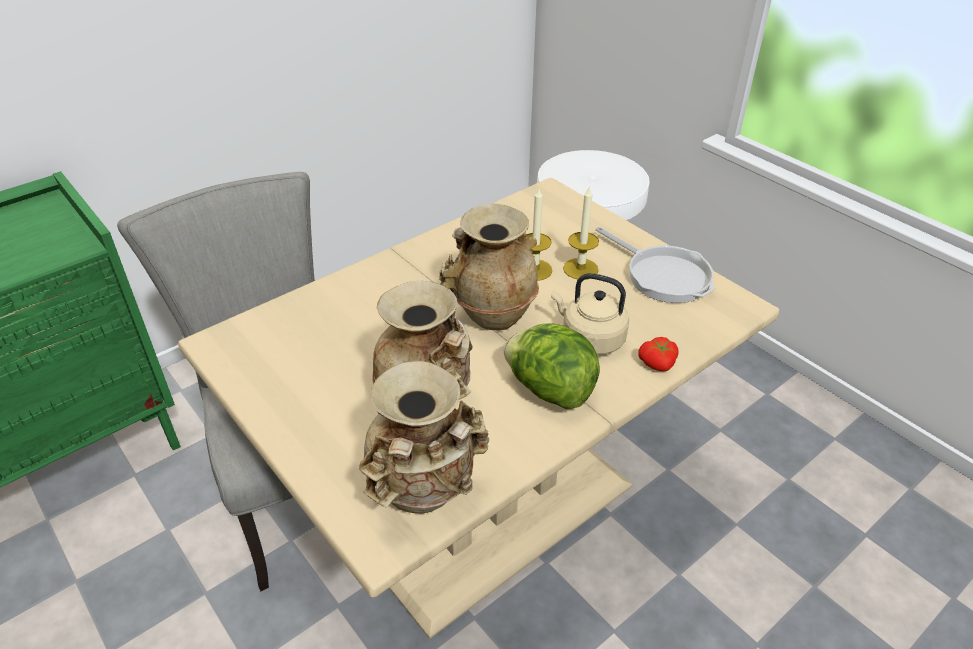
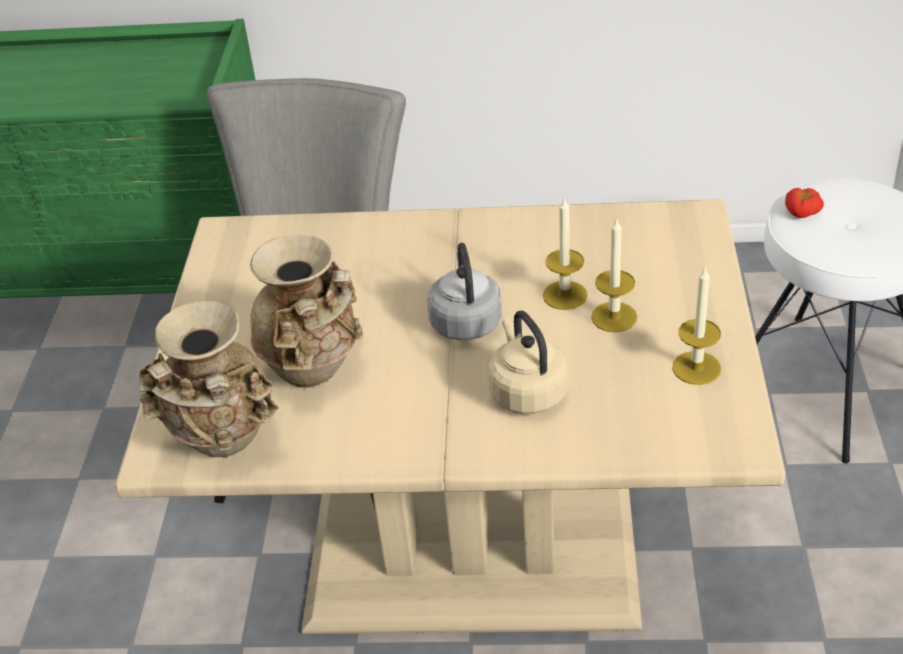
camera: 45 degrees right, 0 degrees up
(492, 315) = (465, 321): beige vase -> grey kettle
(549, 390) = (427, 417): lettuce -> none
(657, 364) = (560, 452): tomato -> tomato (801, 213)
(663, 275) = (696, 368): frying pan -> candle

